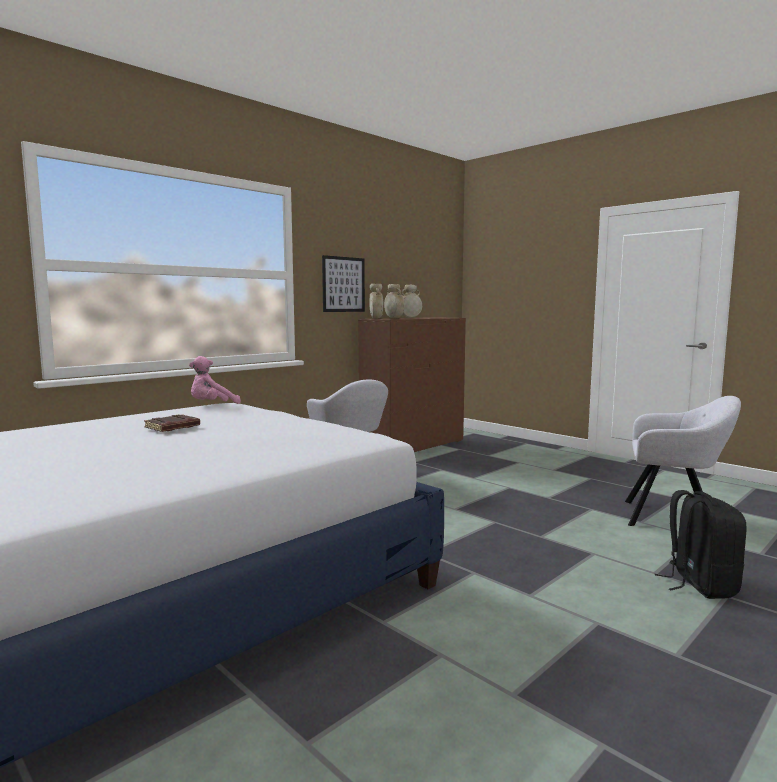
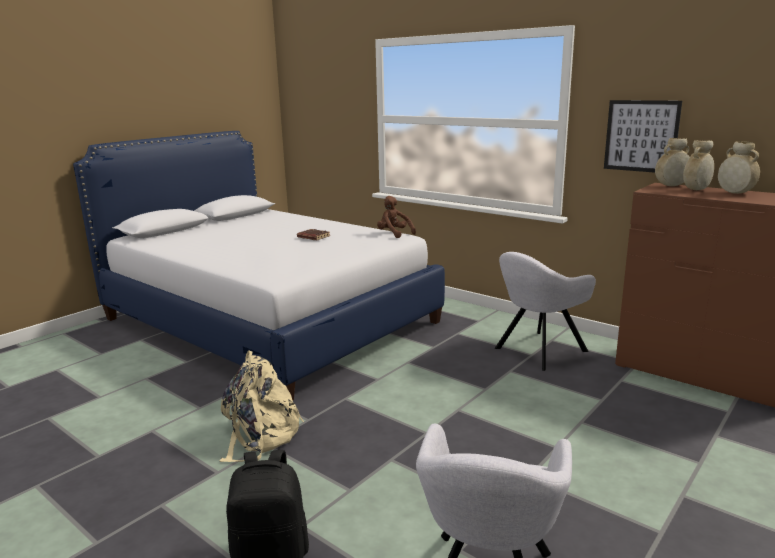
camera: 85 degrees right, 10 degrees up
(212, 405) = (394, 234): pink plush toy -> brown plush toy
(512, 600) = (260, 435): none -> beige backpack

